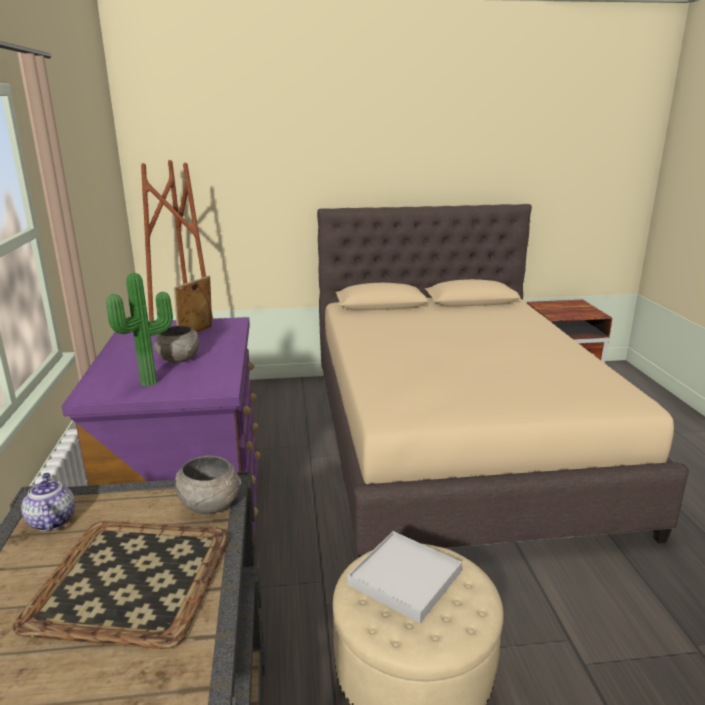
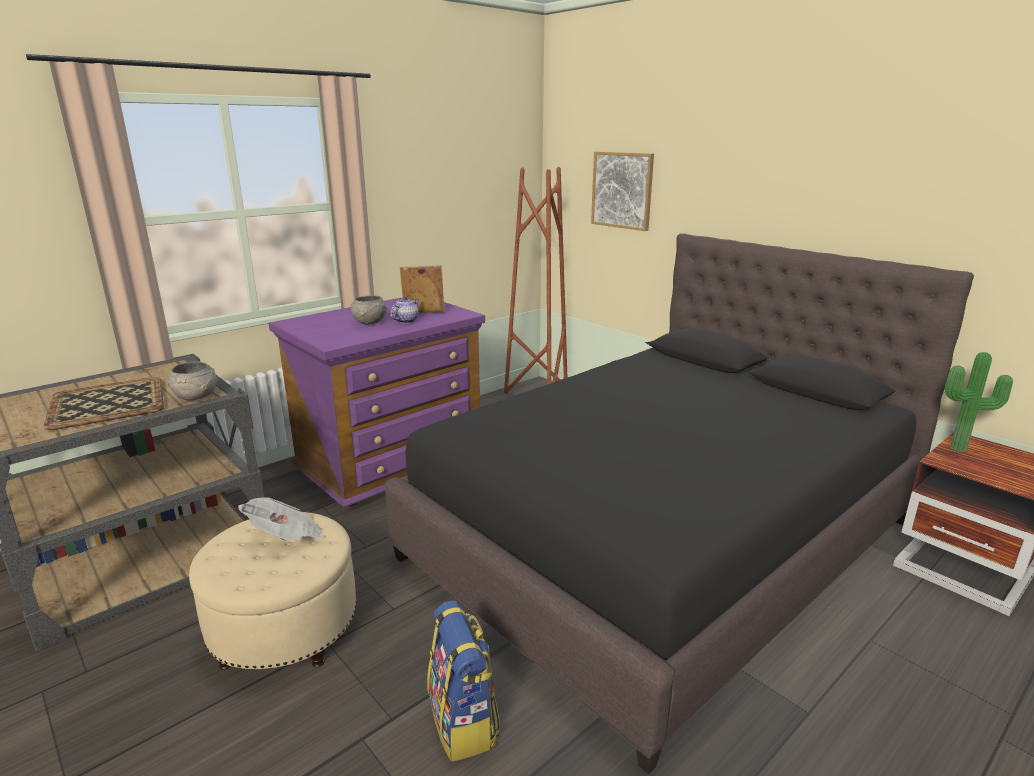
camera: 55 degrees right, 0 degrees up
(51, 520) = (161, 370): teapot -> teapot (406, 321)
(151, 383) = (320, 328): potted plant -> potted plant (960, 450)
(239, 177) = (622, 190): none -> picture
(405, 578) = (286, 537): white tray -> newspaper
(455, 440) = (662, 539): beige bed -> black bed
(591, 601) = (464, 722): none -> backpack

